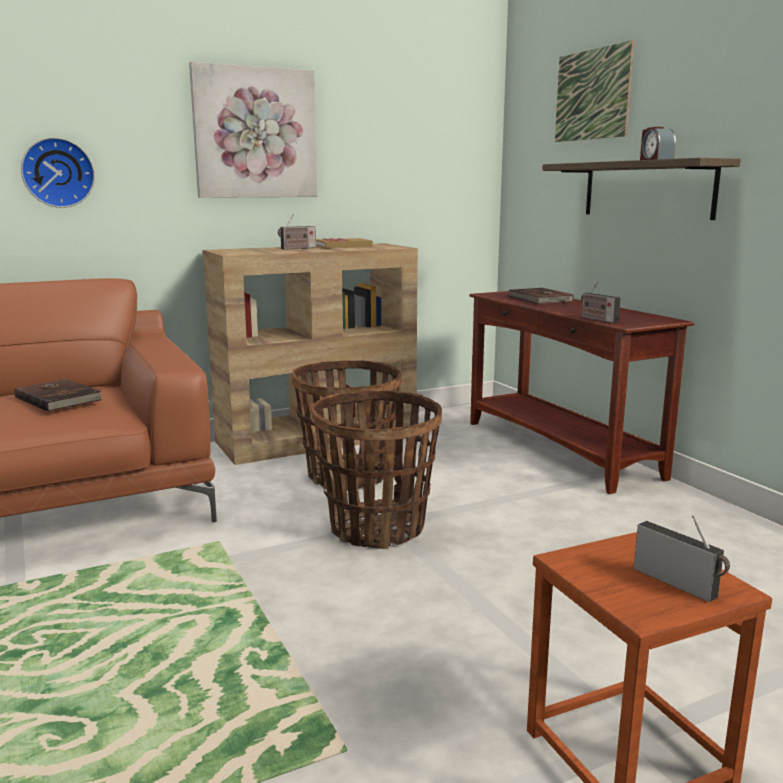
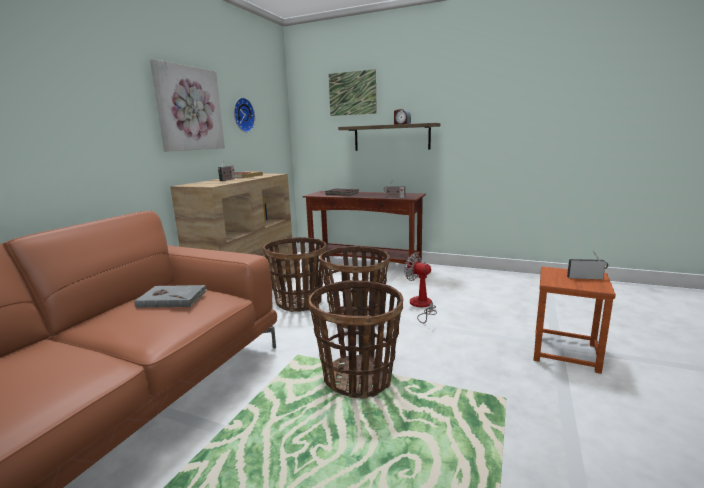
camera: 40 degrees left, 0 degrees up
(58, 173) = (73, 136): wall clock -> wall clock (242, 115)
(59, 398) = (172, 298): brown book -> grey book
(224, 605) = (358, 378): none -> basket
(515, 550) = (421, 306): none -> fan

